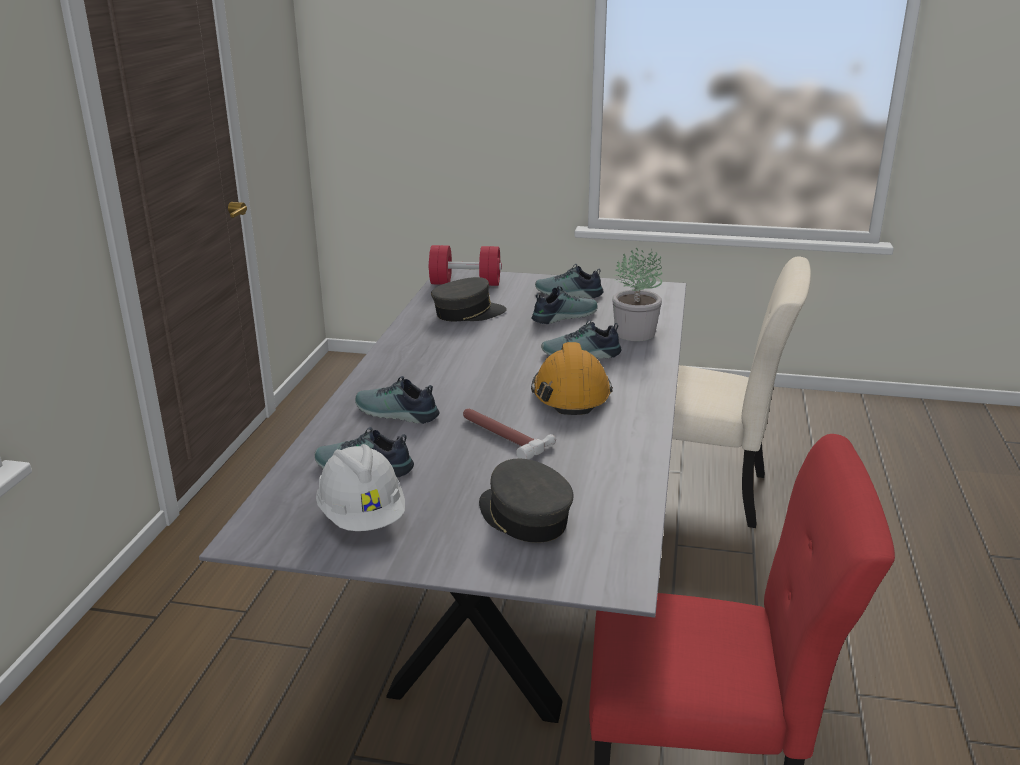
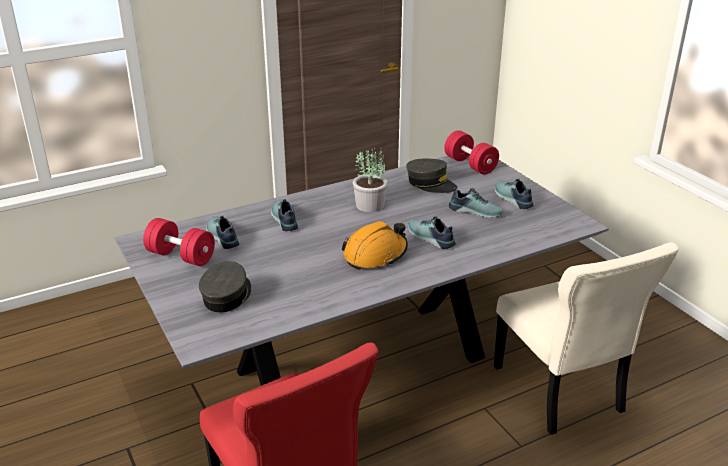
camera: 50 degrees right, 5 degrees up
(362, 517) = (181, 256): white hard hat -> red dumbbell
(503, 435) = (300, 256): hammer -> none
(636, 333) = (491, 242): potted plant -> potted plant (370, 205)

